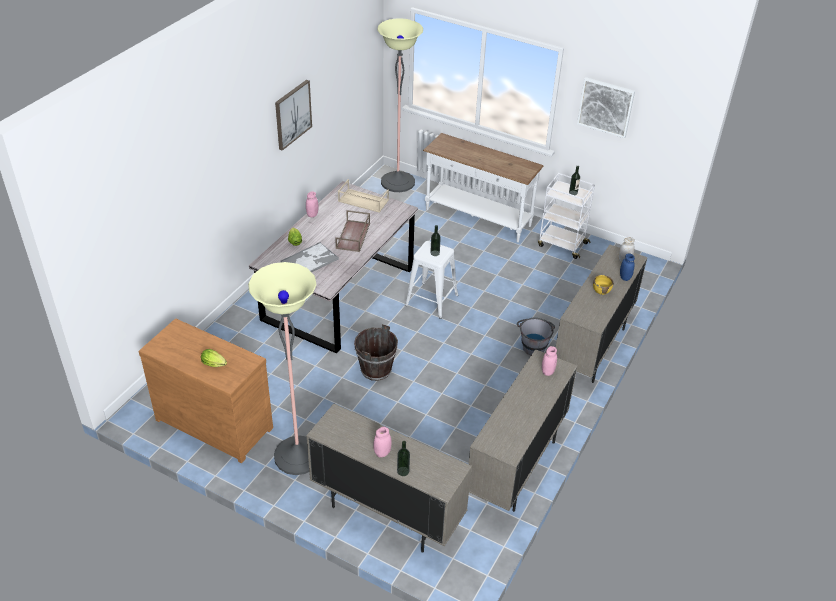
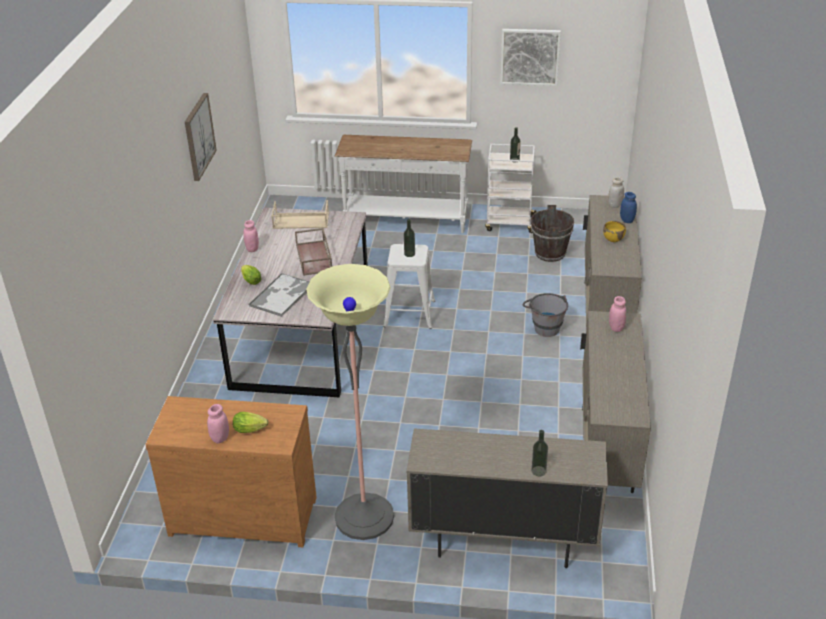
camera: 20 degrees left, 5 degrees down
(376, 370) = (394, 400): brown bucket -> brown bucket (549, 253)
(382, 453) = (503, 460): pink jar -> pink jar (220, 438)
(398, 182) = (296, 208): floor lamp -> none

